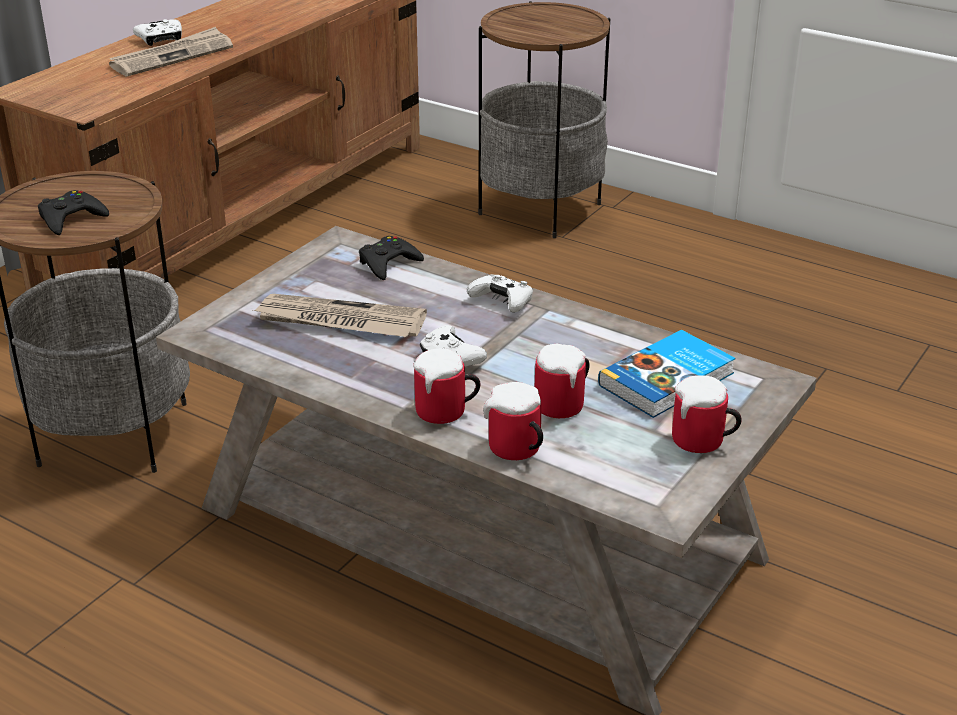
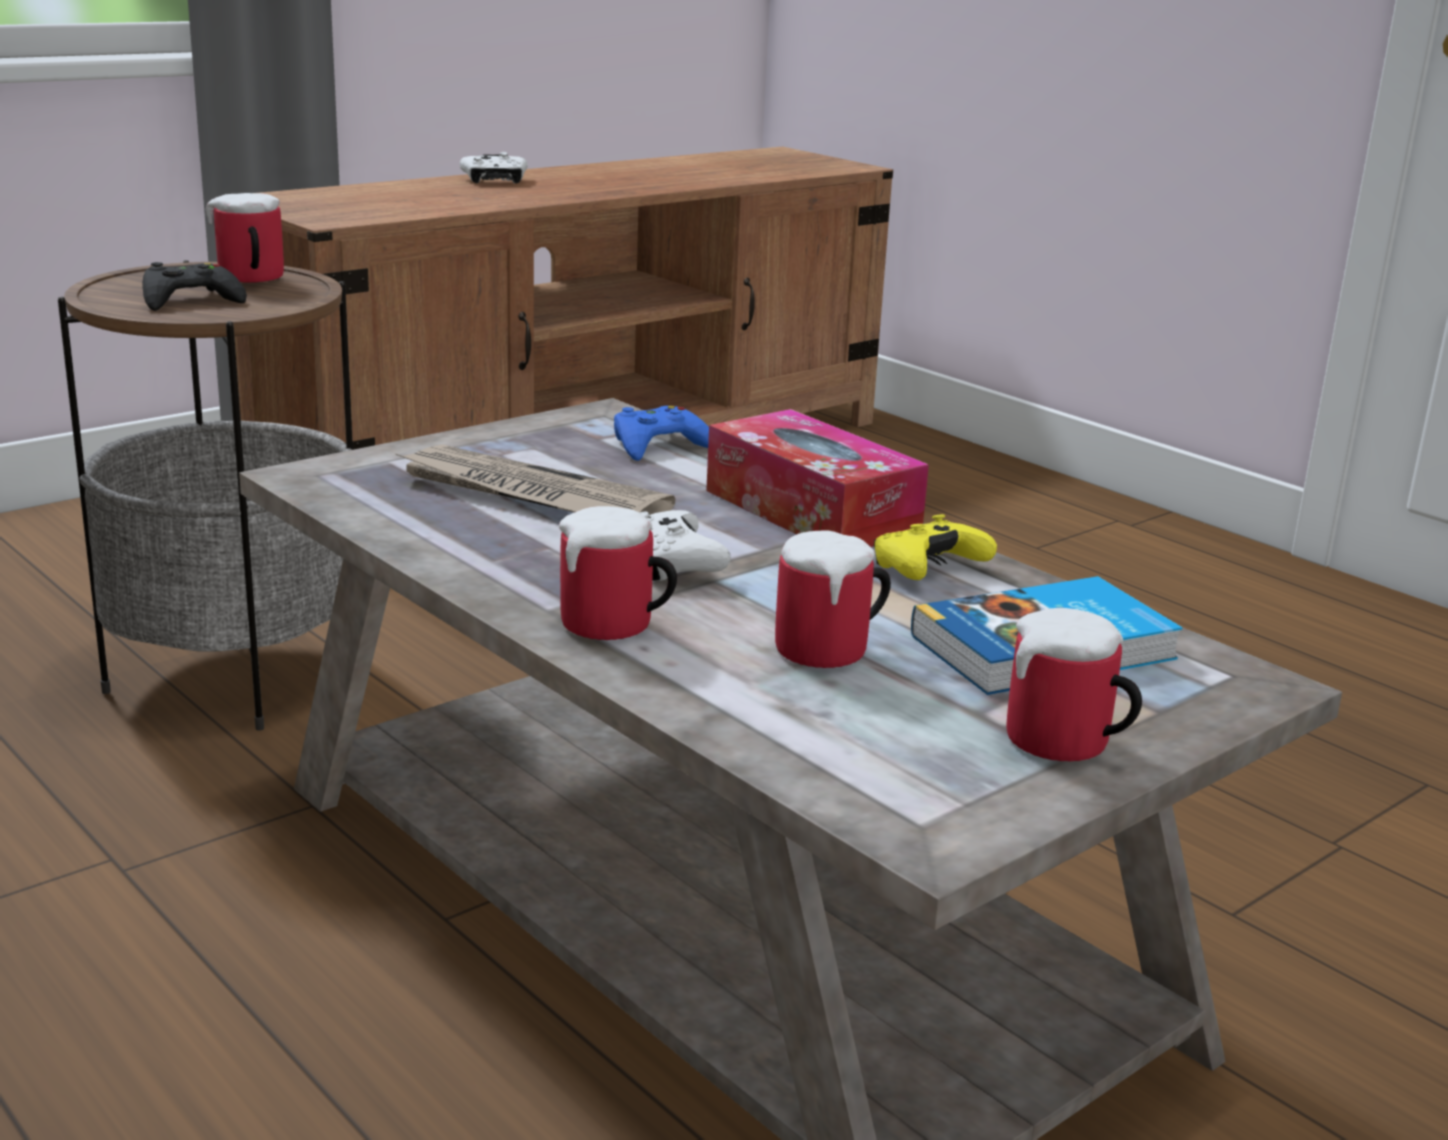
camera: 15 degrees right, 10 degrees down
(172, 56) = (495, 193): newspaper -> none
(388, 263) = (659, 445): black game controller -> blue game controller
(502, 302) = (811, 511): white game controller -> tissue box
(517, 451) = (701, 698): mug -> mug (249, 279)
(540, 209) = (1016, 512): side table -> none
(585, 334) = (927, 569): none -> yellow game controller

